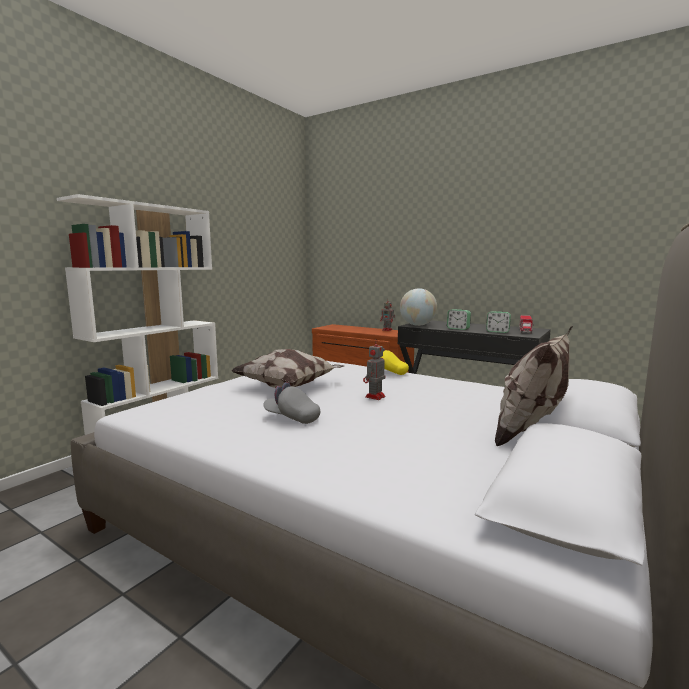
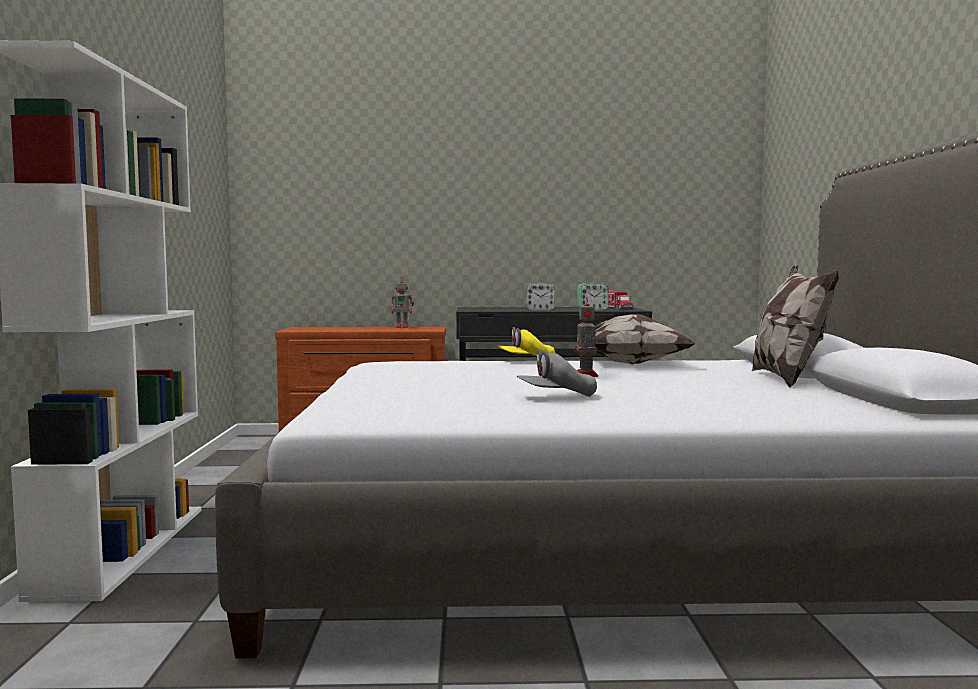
camera: 35 degrees left, 5 degrees down
(290, 386) = (454, 380): pillow -> pillow (633, 363)
(417, 325) = (478, 310): globe -> none

